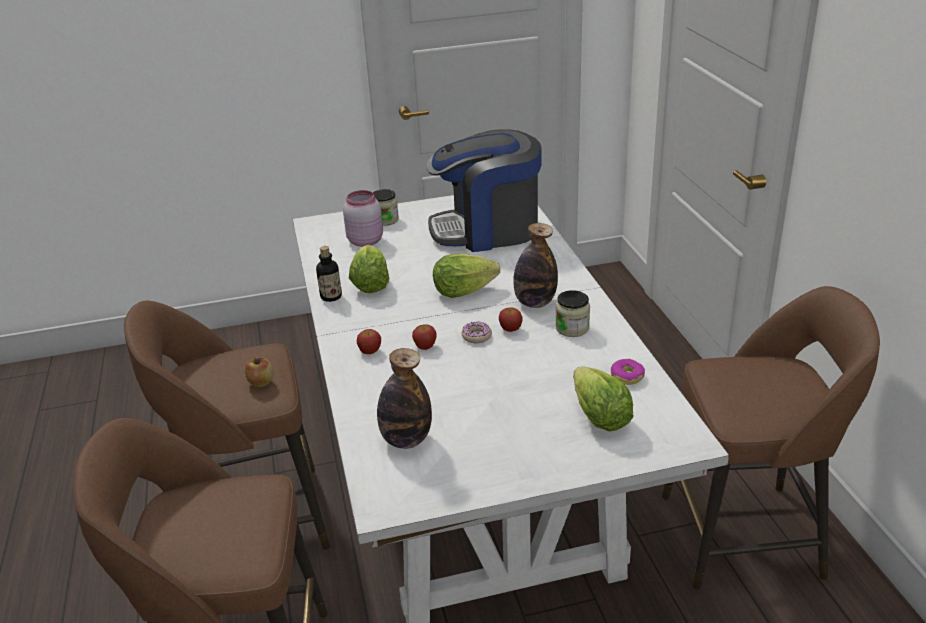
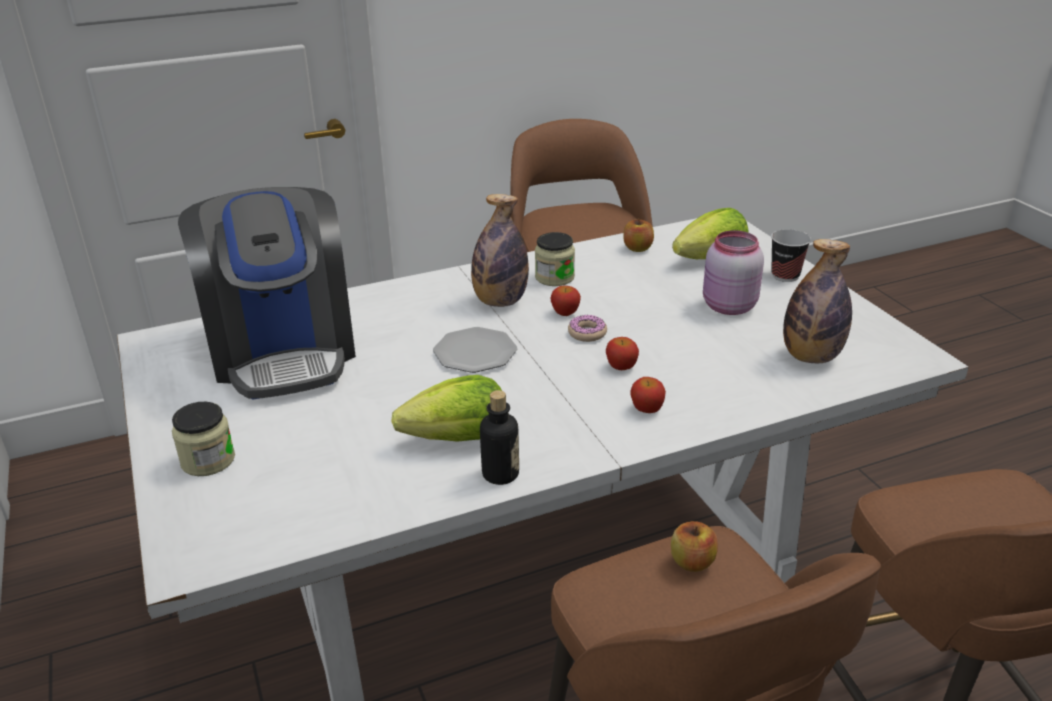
camera: 100 degrees left, 0 degrees up
(365, 241) = (292, 471): pink jar -> pink jar (727, 307)
(463, 291) = (475, 353): lettuce -> plate
(557, 459) = (785, 275): none -> cup
(627, 376) = (637, 248): donut -> apple

